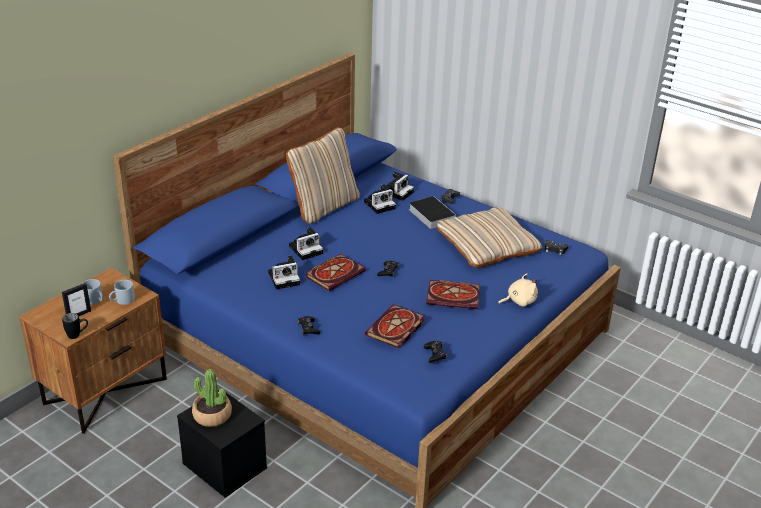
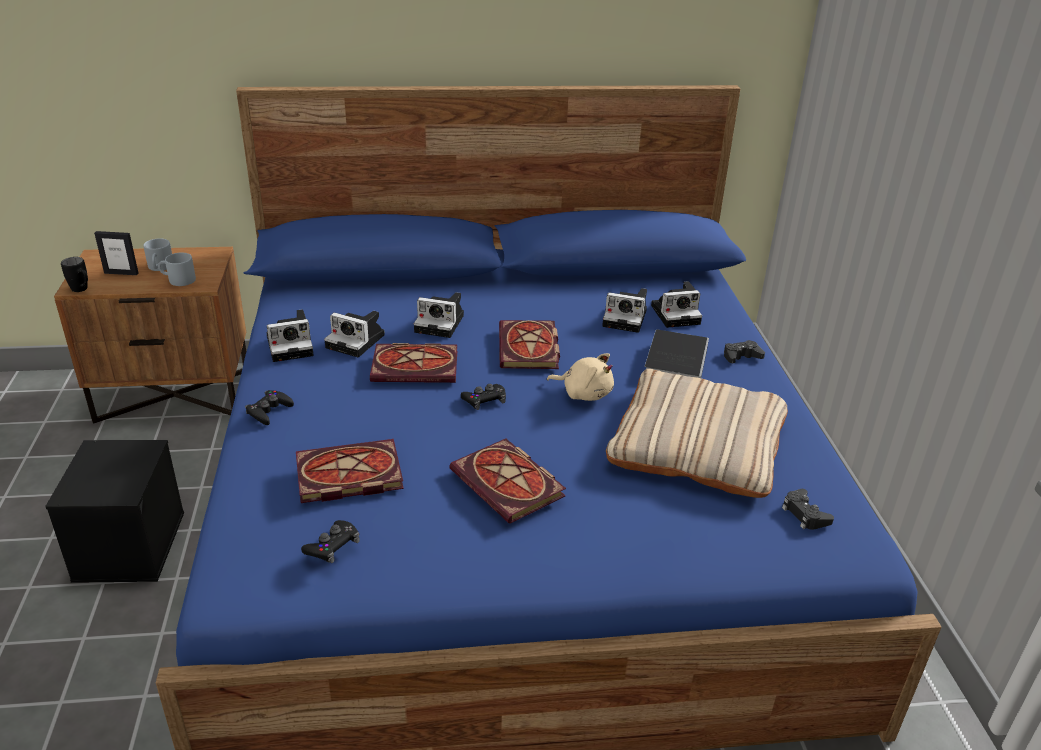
camera: 45 degrees right, 0 degrees up
(212, 415) = (106, 463): potted plant -> none
(258, 297) = (292, 345): none -> camera
(324, 207) = (550, 289): beige pillow -> none
(367, 240) = (530, 349): none -> book
(519, 301) = (605, 556): beige plush toy -> beige plush toy (584, 393)

